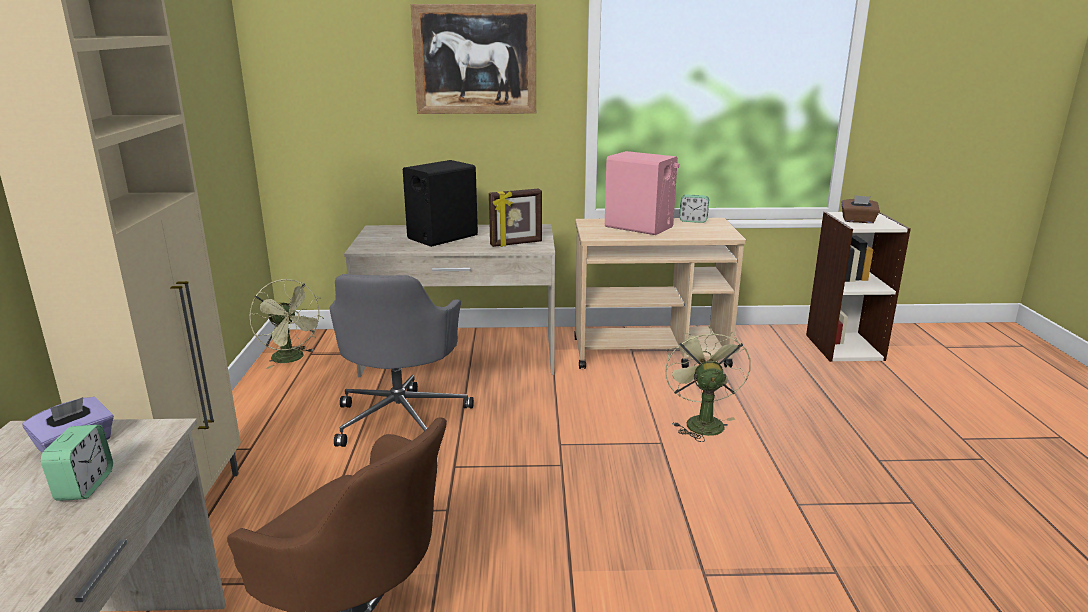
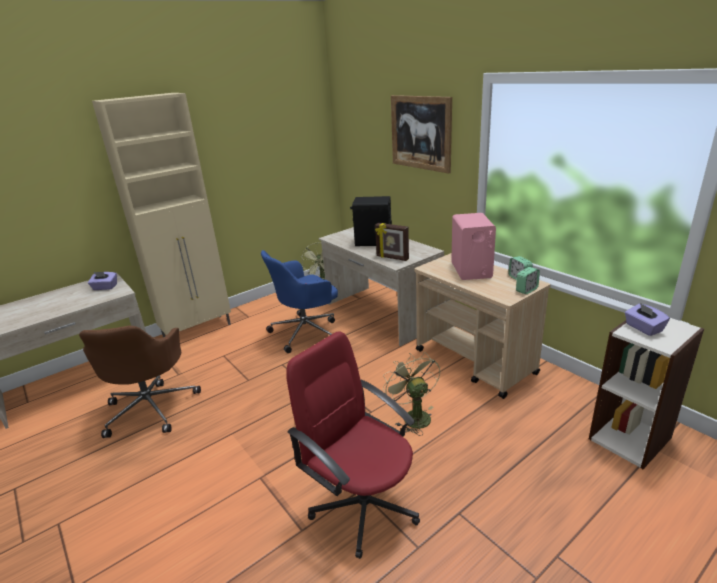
camera: 55 degrees right, 5 degrees up
(85, 486) = (82, 301): alarm clock -> alarm clock (526, 290)
(402, 418) = (306, 332): grey office chair -> blue office chair
(701, 422) = (413, 416): green fan -> green fan turned 75 degrees counterclockwise
(824, 510) = (363, 504): none -> red office chair
(858, 221) = (643, 328): brown tissue box -> purple tissue box

